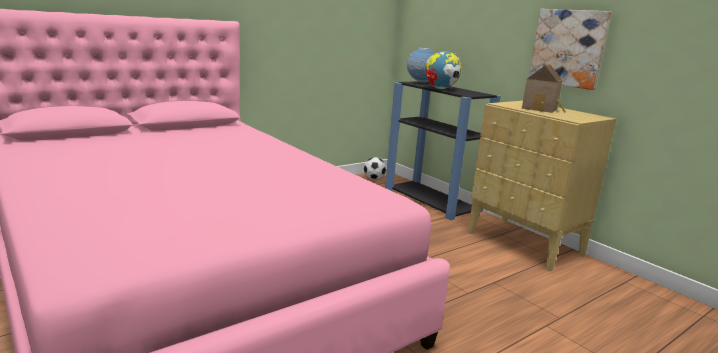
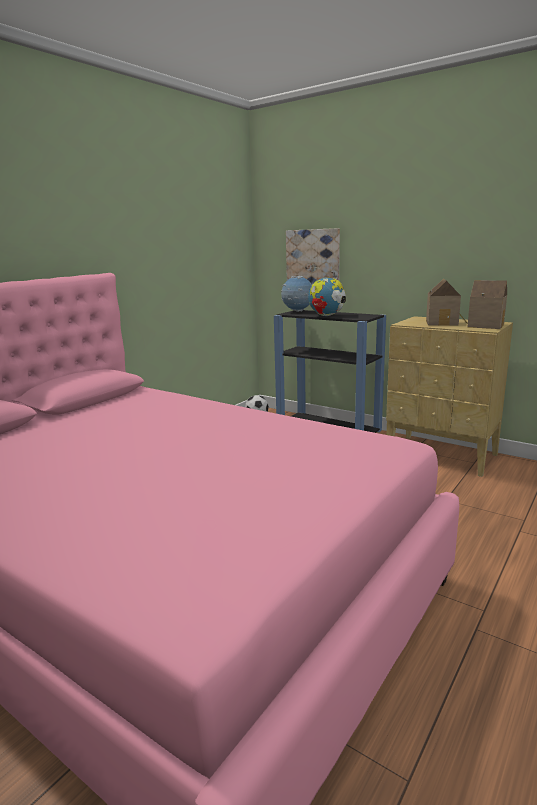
camera: 15 degrees left, 0 degrees up
(568, 48) = (453, 261): picture -> picture (313, 260)
(580, 116) = (485, 325): none -> toy house

